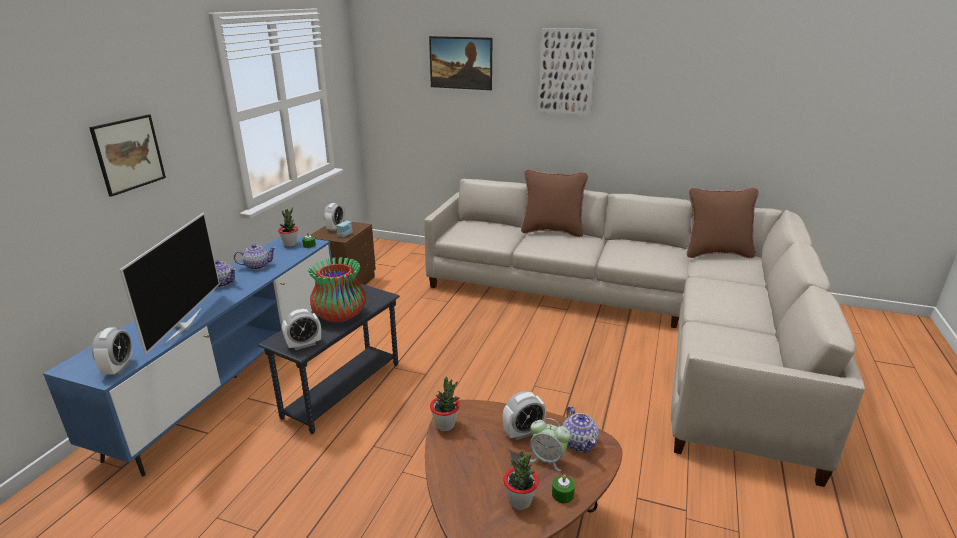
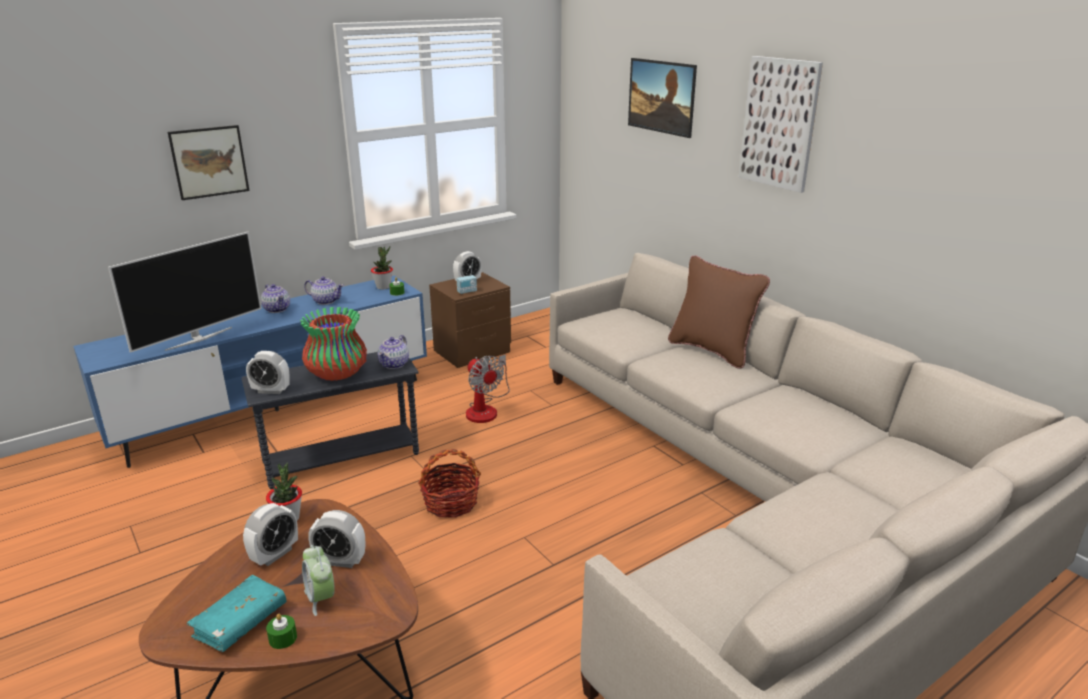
camera: 35 degrees right, 0 degrees up
(118, 368) = (114, 359): alarm clock -> alarm clock (275, 554)
(406, 318) = (485, 409): none -> fan
(462, 385) = (450, 503): none -> basket
(520, 501) = (240, 622): potted plant -> turquoise book
(579, 443) = (373, 599): teapot -> teapot (394, 364)
(716, 253) = (919, 453): brown pillow -> none

